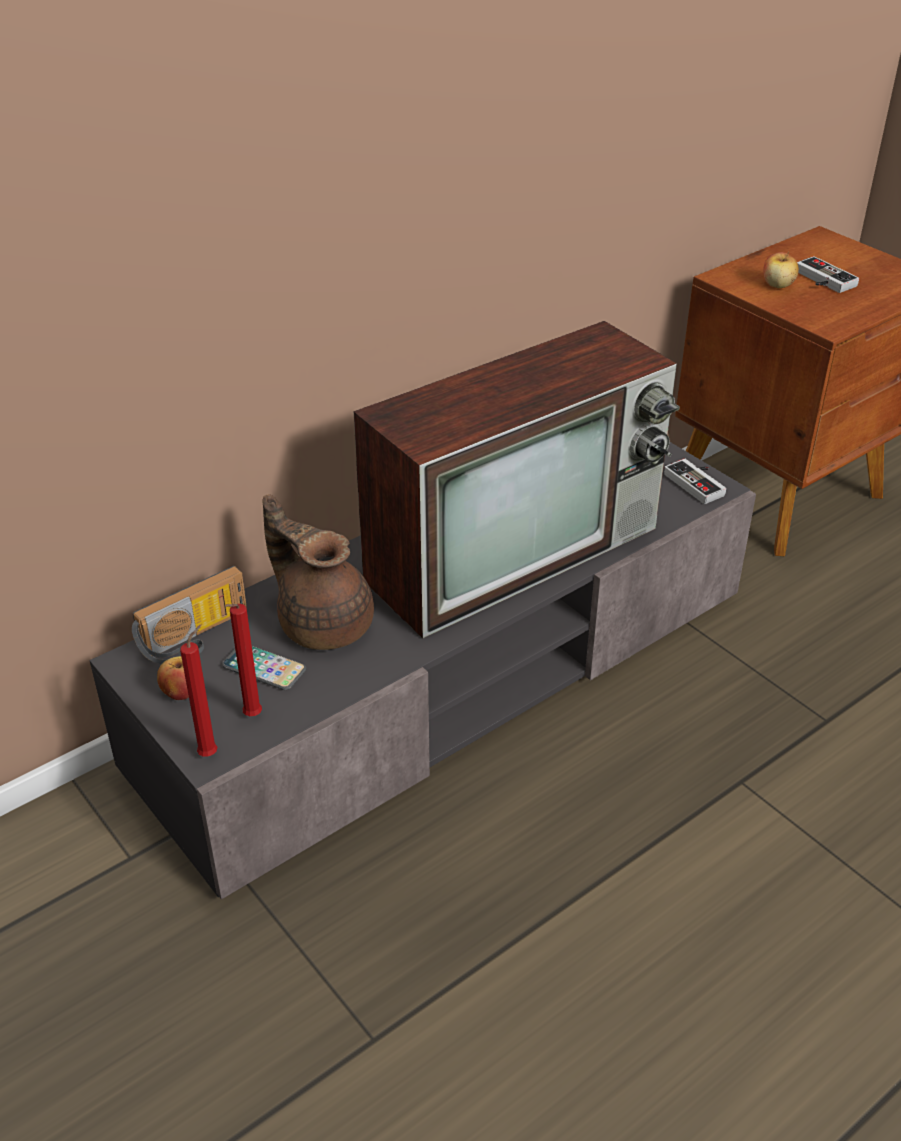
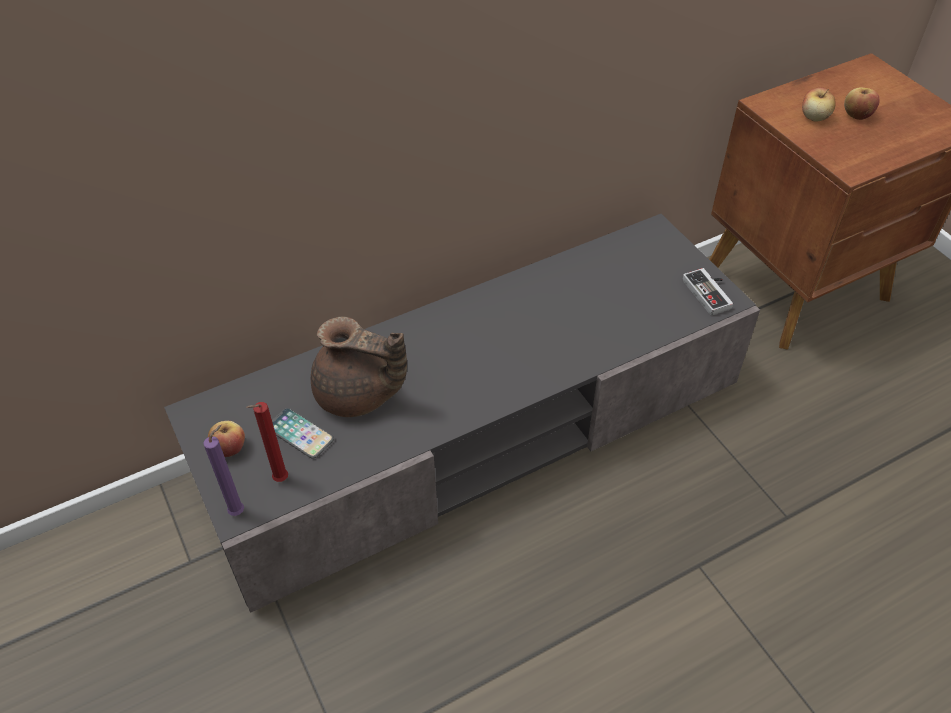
camera: 10 degrees right, 10 degrees up
(197, 638) = (252, 397): radio -> none
(211, 753) = (239, 511): red candle -> purple candle
(323, 622) = (358, 395): brown teapot -> brown teapot turned 150 degrees clockwise
(516, 550) = (535, 344): television -> none
(821, 280) = (856, 115): game controller -> apple

